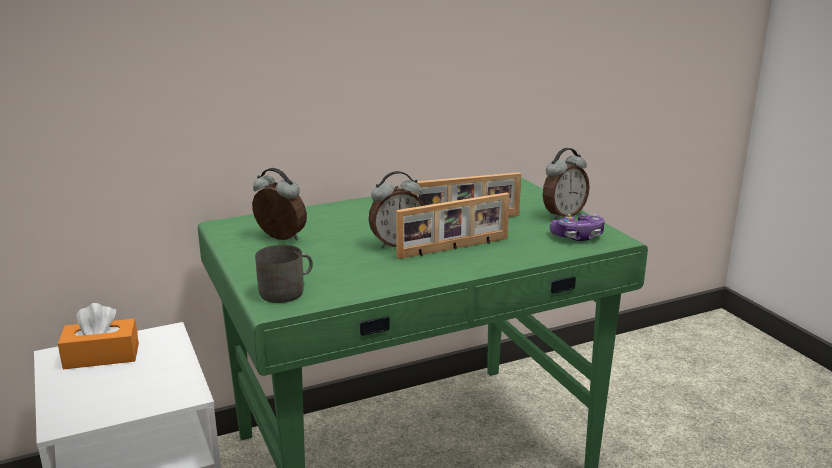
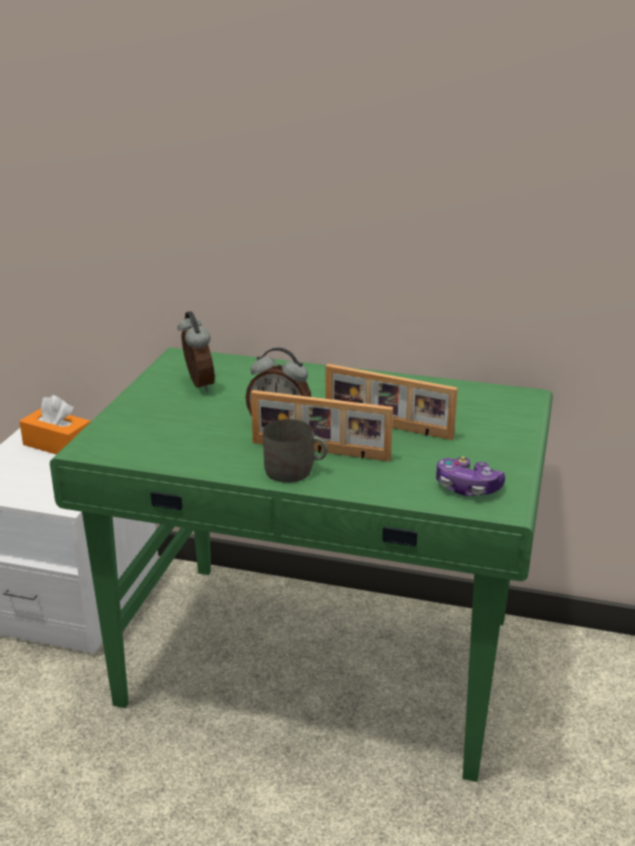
camera: 40 degrees right, 5 degrees up
(288, 291) = (117, 438): grey mug -> grey mug (295, 471)
(563, 215) = (502, 456): alarm clock -> none

